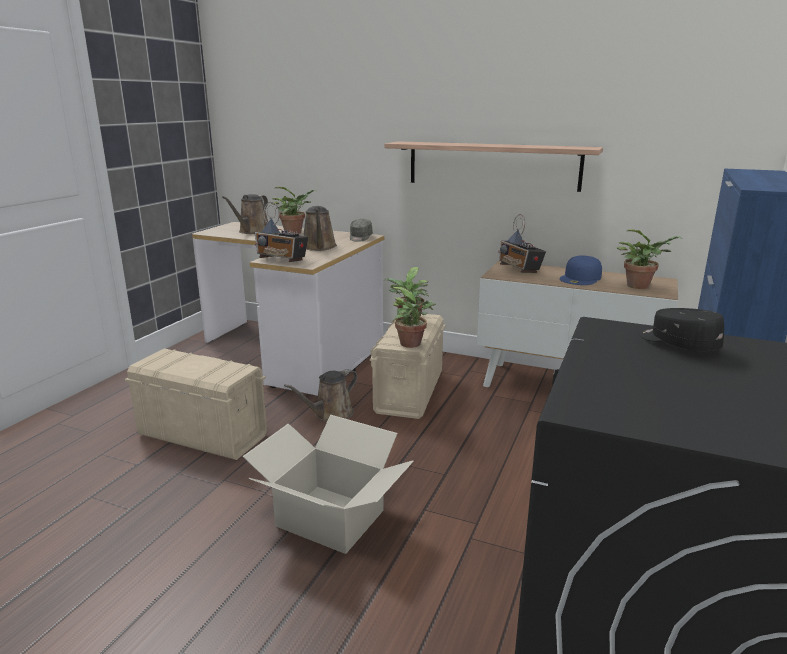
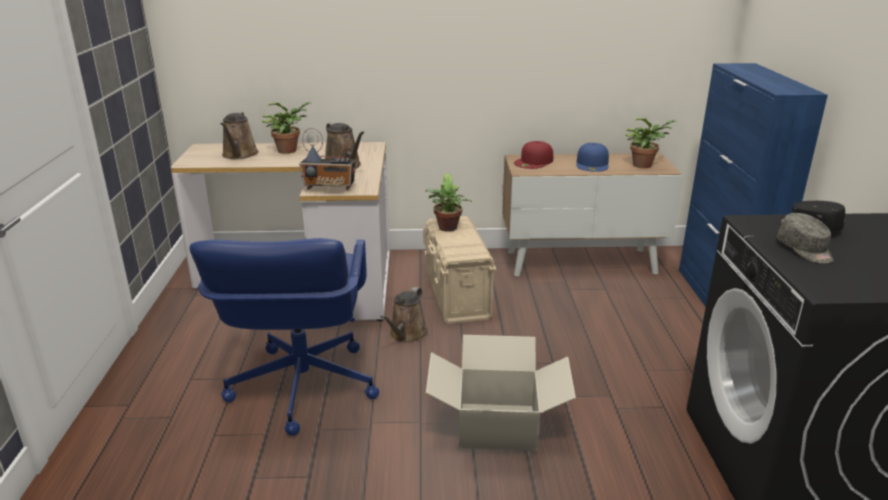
camera: 25 degrees left, 5 degrees up
(202, 435) = (302, 387): beige storage box -> blue office chair
(360, 238) = (367, 148): grey cap -> grey cap (805, 250)
(413, 344) = (476, 251): potted plant -> none
(492, 165) = (495, 64): shelf -> none
(519, 269) = (534, 162): radio -> red cap

